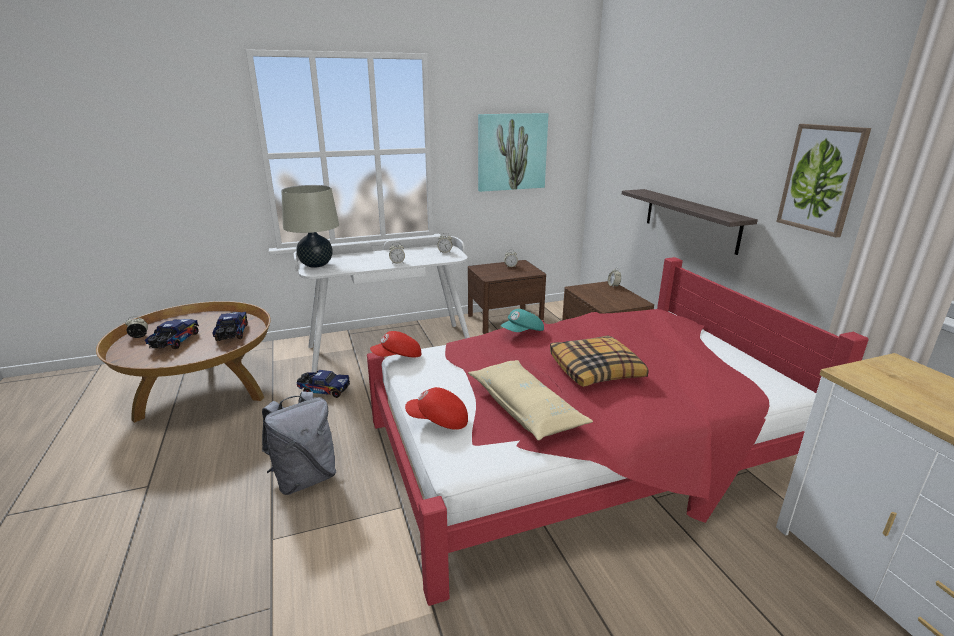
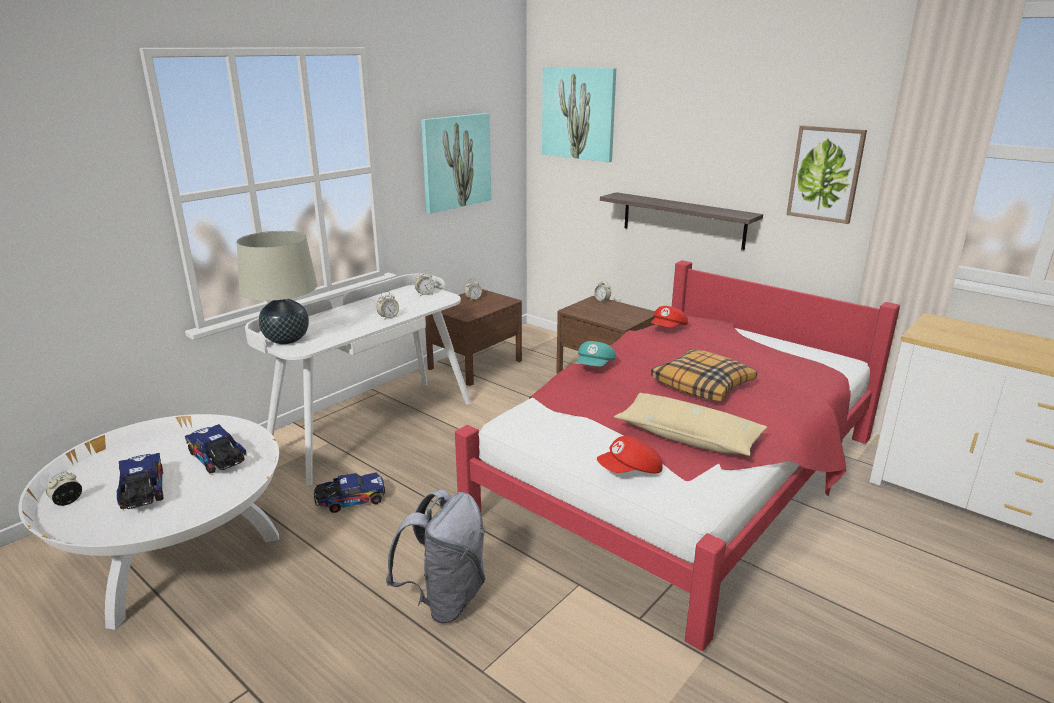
camera: 30 degrees left, 0 degrees up
(203, 393) = (178, 557): brown coffee table -> white coffee table
(397, 357) = (502, 424): red cap -> red cap (668, 329)
(625, 115) = (578, 113): none -> picture

